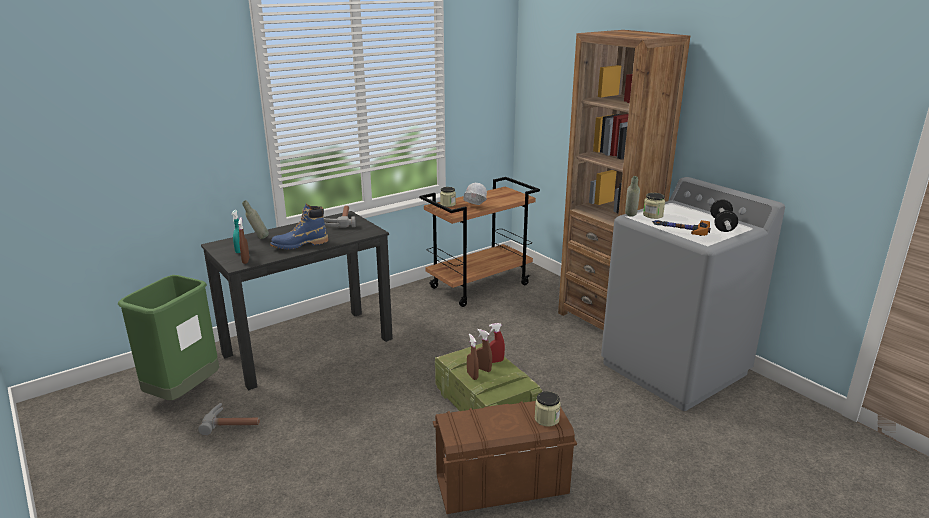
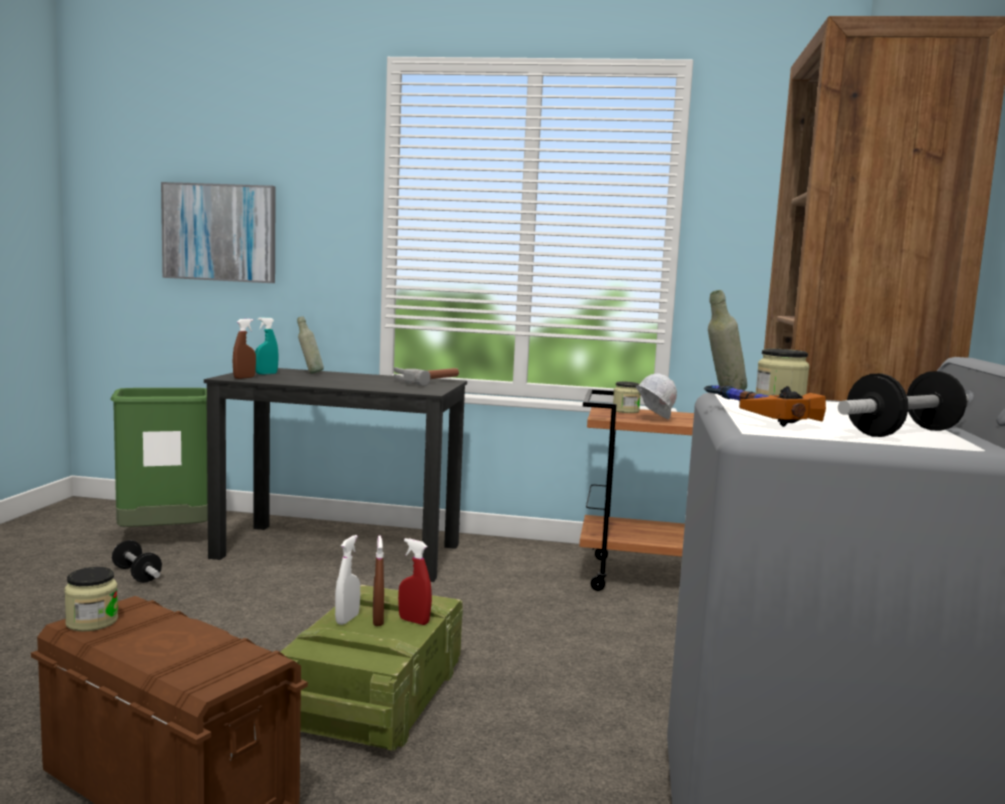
camera: 45 degrees right, 15 degrees down
(122, 144) = (220, 232): none -> picture
(233, 422) = (136, 575): hammer -> dumbbell
(300, 245) = (324, 382): blue boot -> none
(472, 376) = (347, 619): brown spray bottle -> white spray bottle
(546, 419) = (210, 671): jar -> jar (92, 622)

